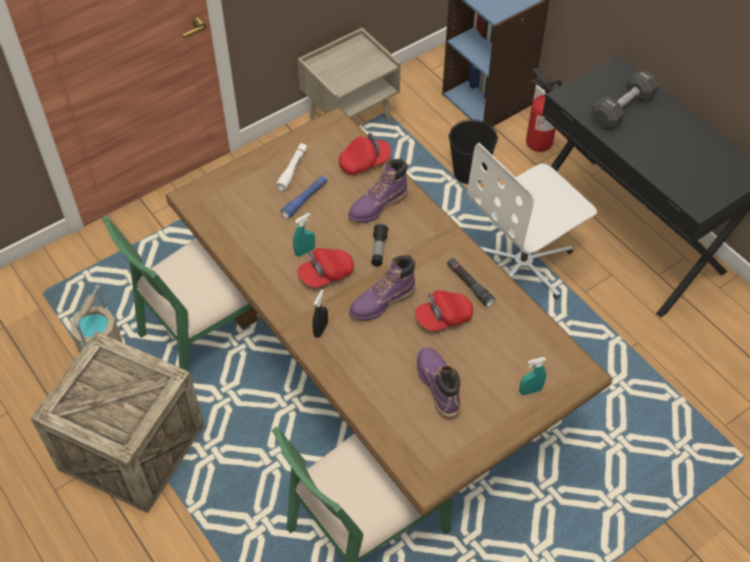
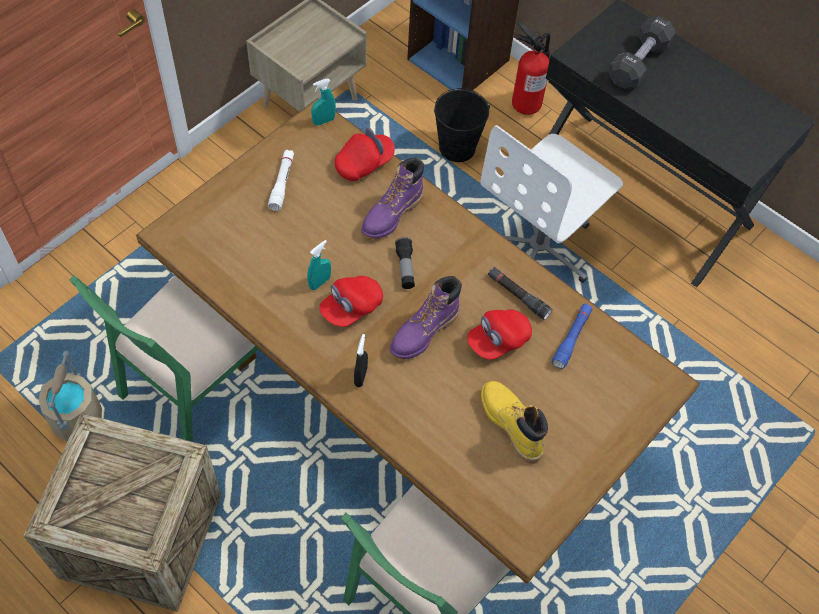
camera: 15 degrees left, 5 degrees up
(305, 200) = (305, 218): blue flashlight -> blue flashlight (572, 338)
(438, 386) = (511, 424): purple boot -> yellow boot
(530, 390) = (614, 412): turquoise spray bottle -> turquoise spray bottle (324, 121)

